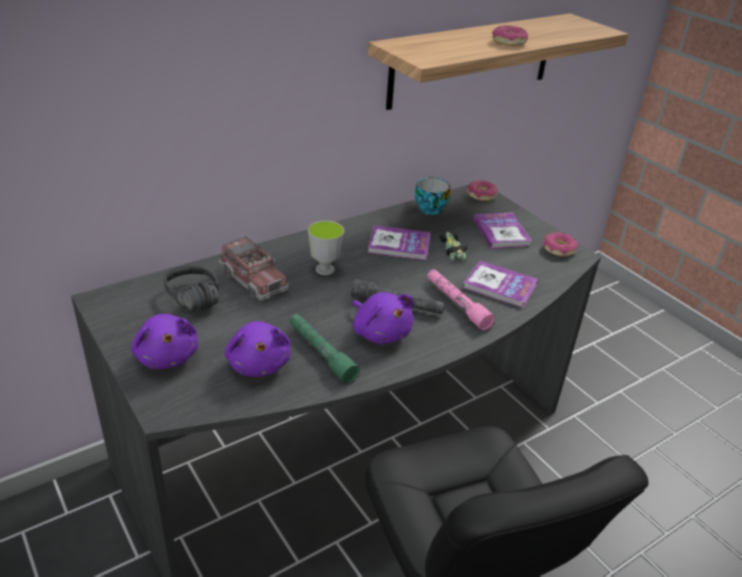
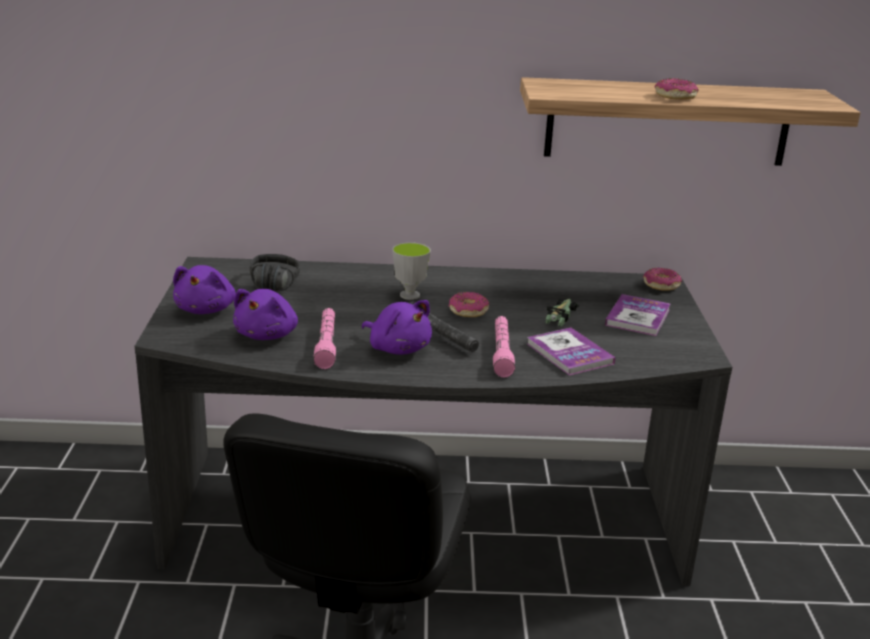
camera: 35 degrees right, 10 degrees down
(254, 281) = (336, 285): toy truck -> none
(321, 353) = (326, 344): green flashlight -> pink flashlight
(380, 332) = (398, 348): purple plush toy -> purple plush toy turned 45 degrees counterclockwise
(399, 244) = (509, 298): book -> none
(428, 208) = (582, 280): cup -> none
(558, 249) = (685, 347): donut -> donut (468, 311)

